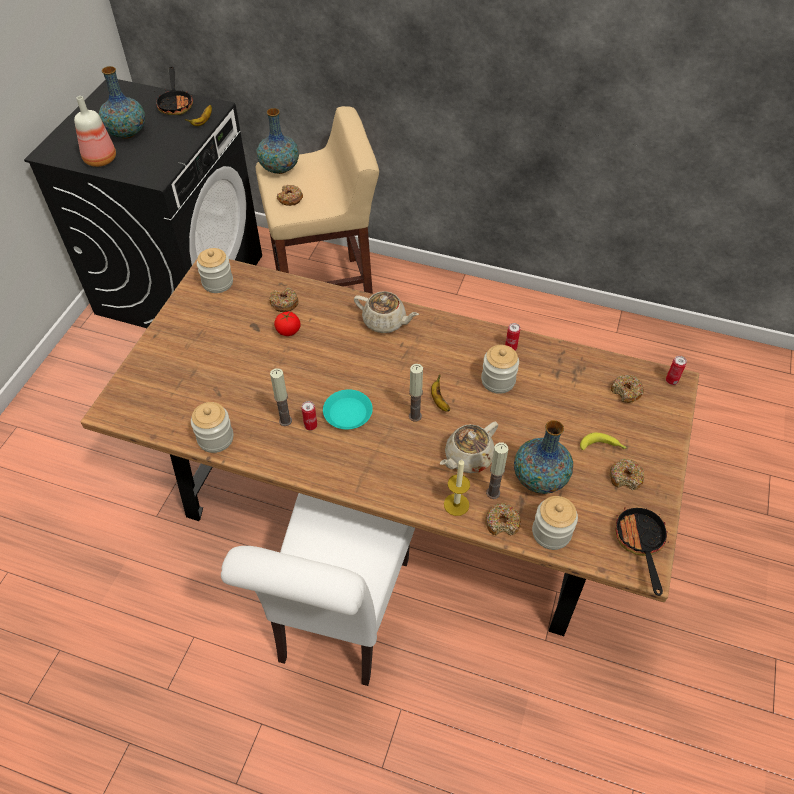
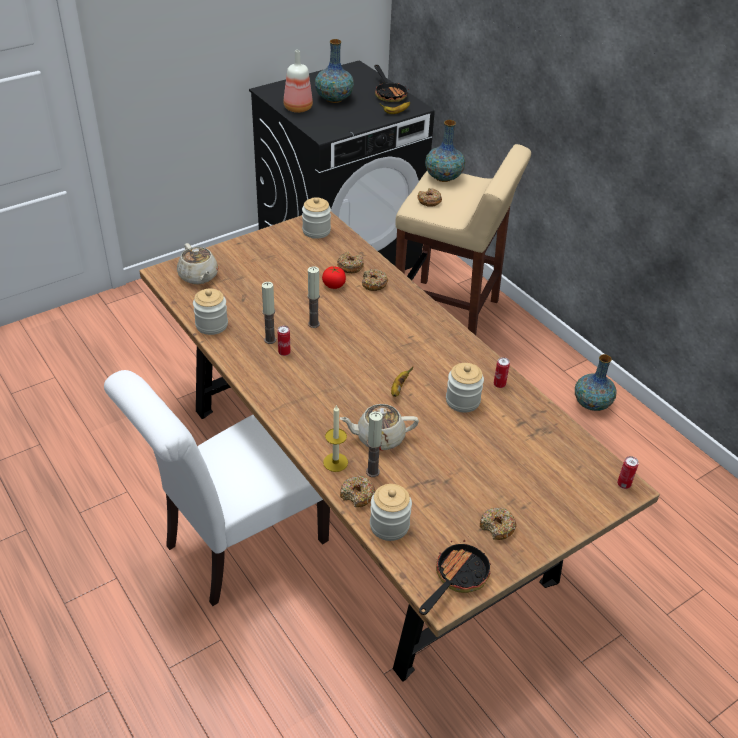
camera: 35 degrees right, 10 degrees down
(176, 103) = (389, 94): frying pan -> frying pan turned 45 degrees counterclockwise
(347, 412) = (320, 358): turquoise plate -> none
(385, 322) = (414, 315): beige teapot -> beige teapot (198, 276)
(415, 416) = (368, 388): candle -> candle (313, 324)
(539, 478) = (421, 484): vase -> vase (591, 404)
(602, 447) = (501, 494): banana -> none
(626, 392) = (569, 469): donut -> donut (374, 284)

